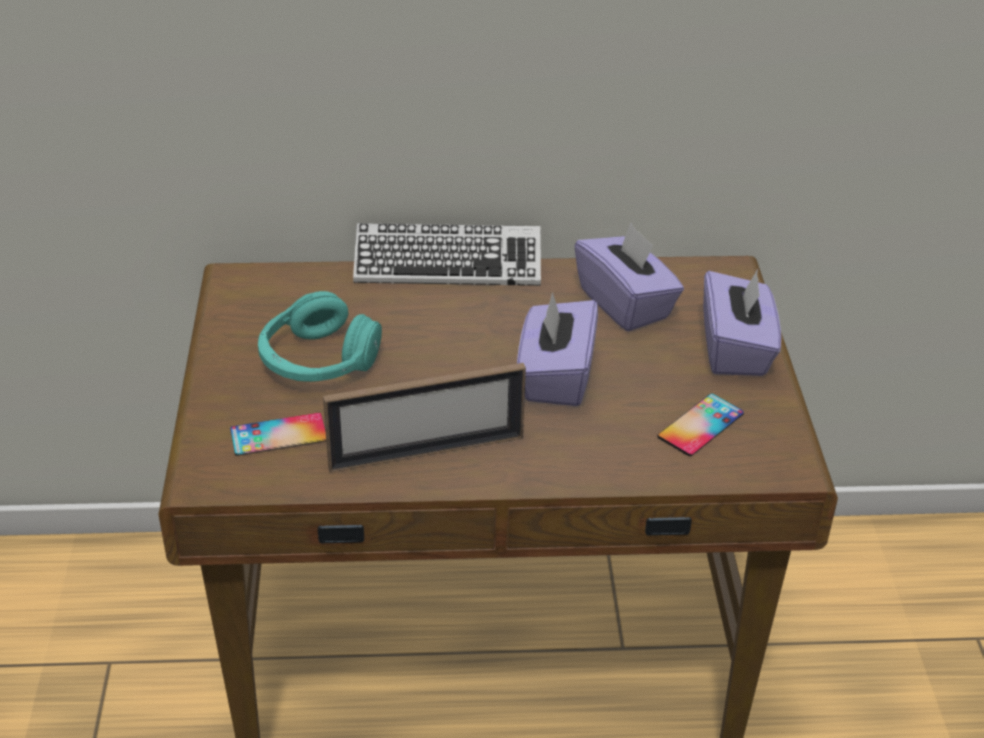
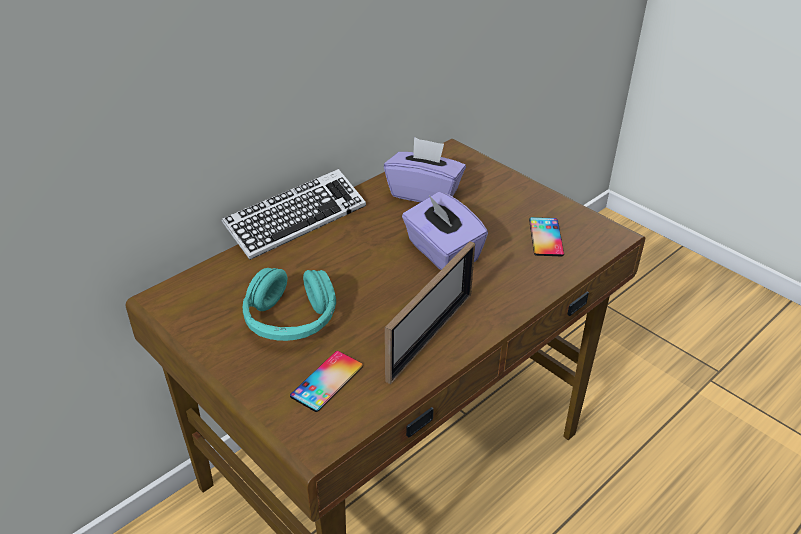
camera: 40 degrees left, 0 degrees up
(736, 349) = (509, 189): purple tissue box -> none

